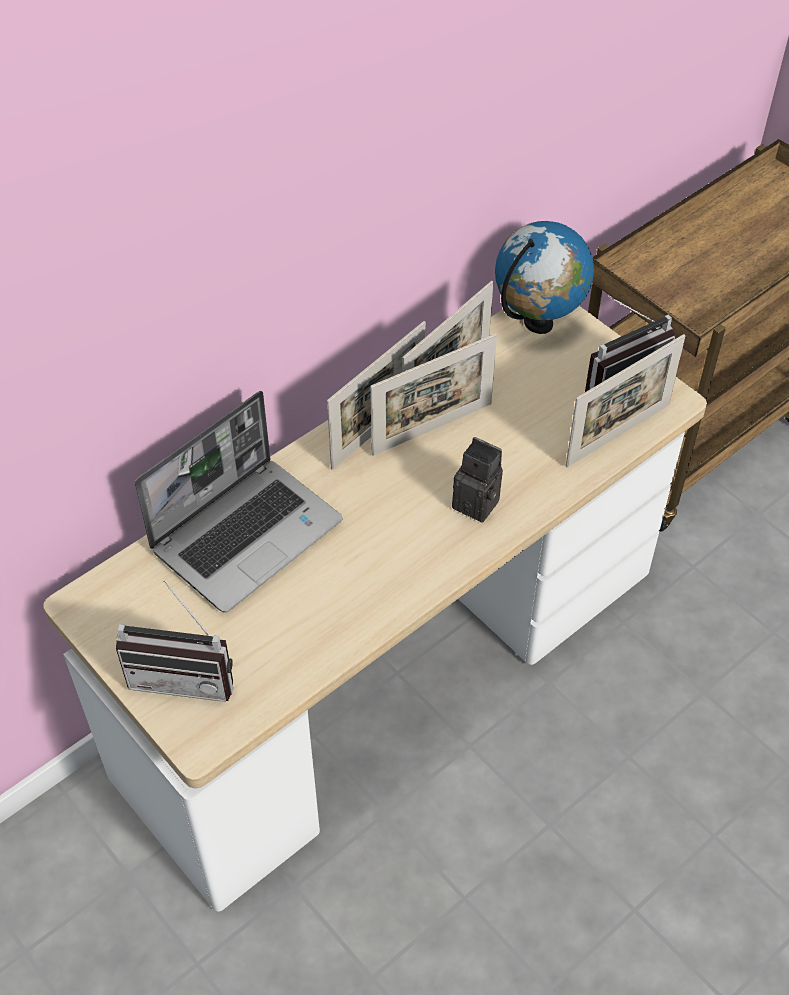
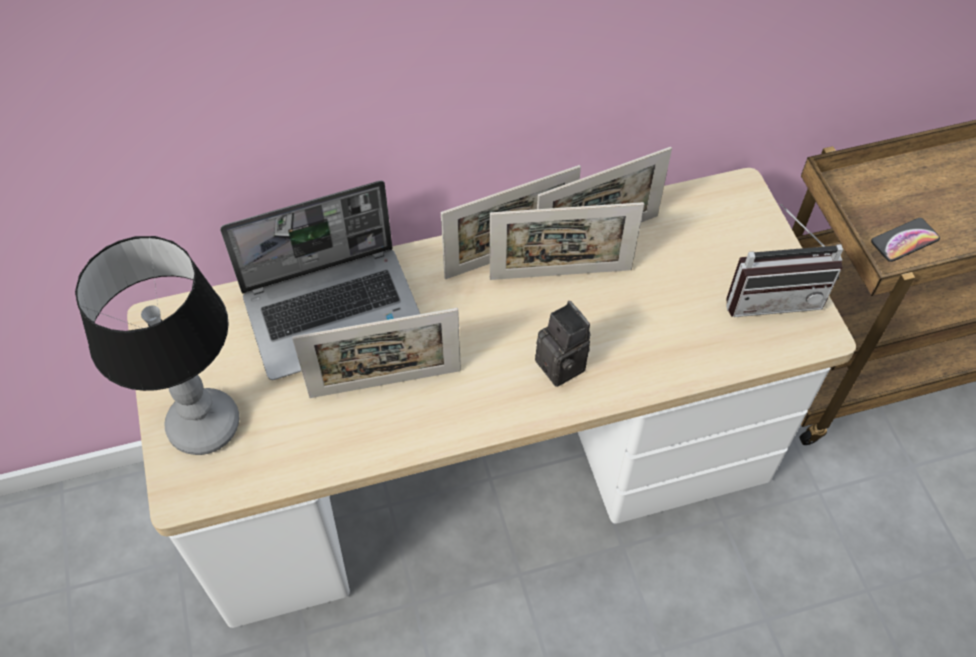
camera: 25 degrees right, 5 degrees up
(185, 675) = (206, 425): radio -> table lamp
(538, 323) = (723, 205): globe -> none
(618, 435) = (742, 349): picture frame -> picture frame (385, 383)
(698, 303) = (904, 240): none -> phone

